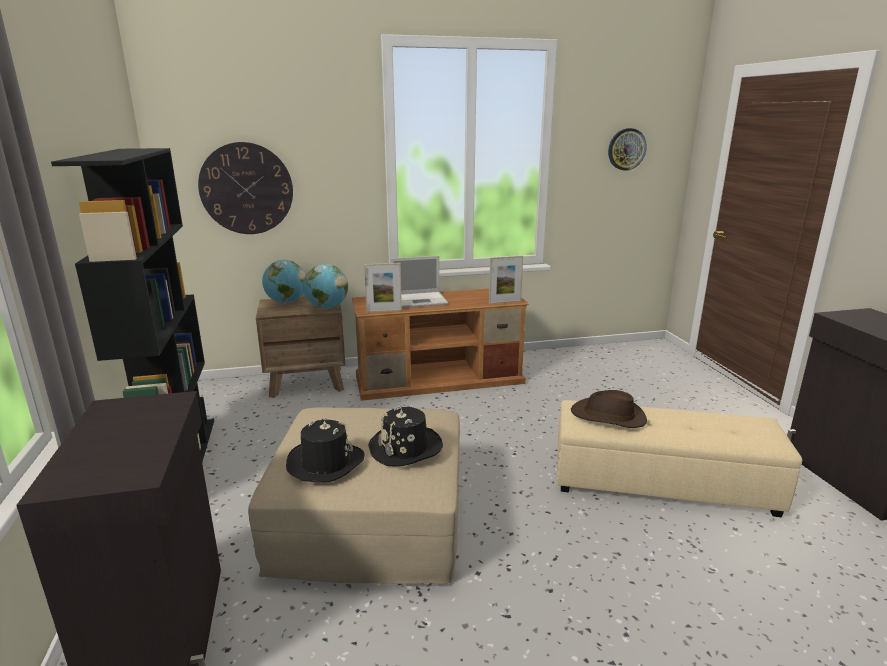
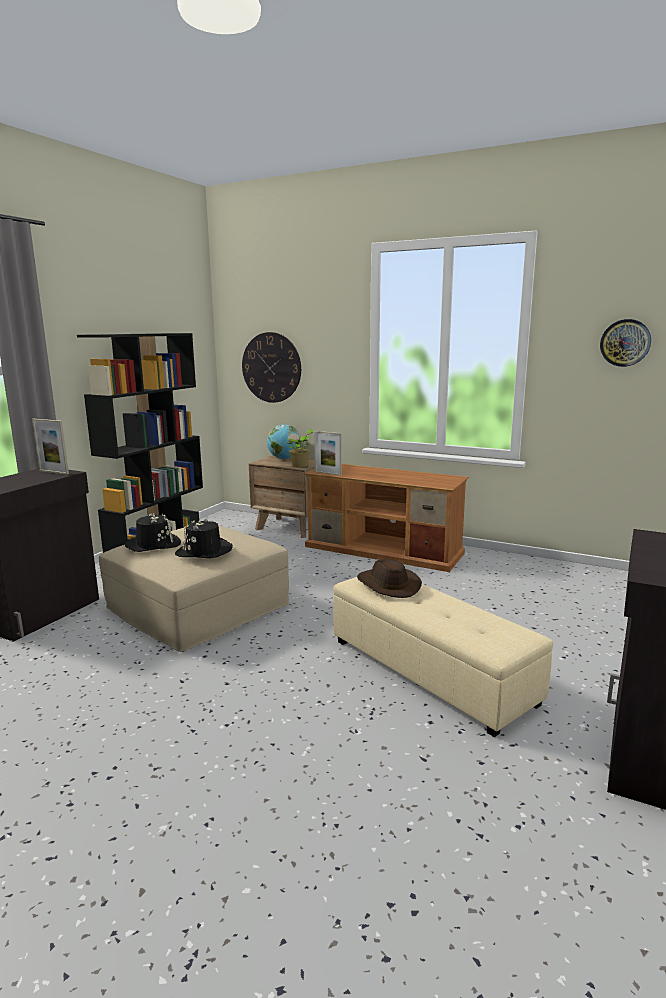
camera: 40 degrees right, 5 degrees down
(327, 307) = (301, 466): globe -> potted plant
(420, 300) = (370, 472): laptop -> none
(505, 302) = (433, 485): picture frame -> picture frame (54, 472)

